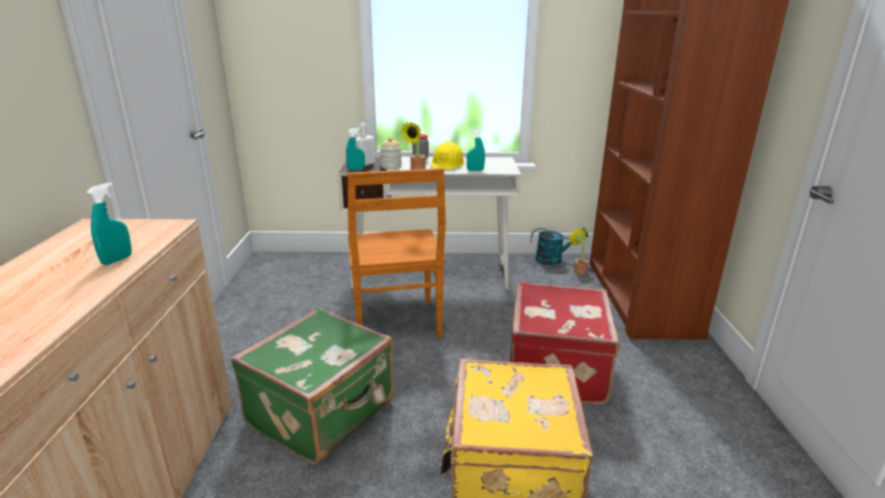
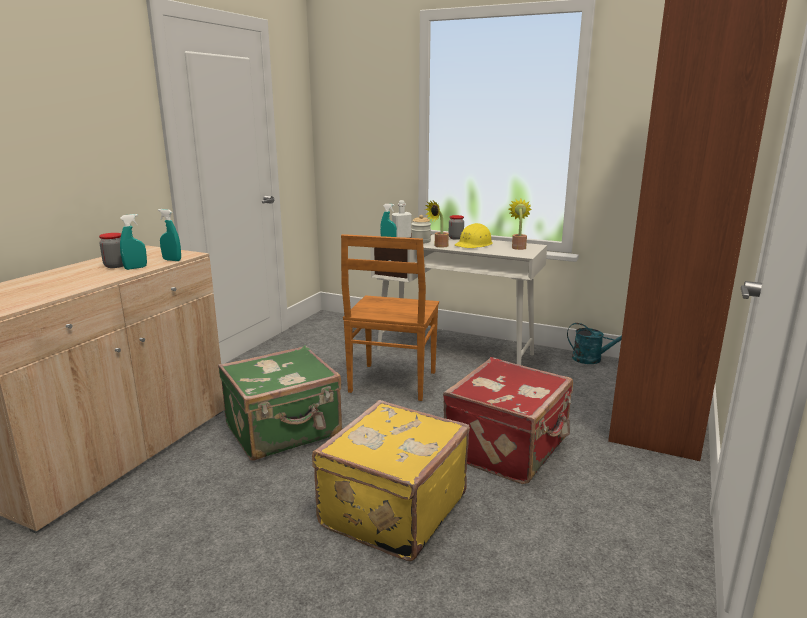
camera: 25 degrees right, 5 degrees down
(79, 261) = (115, 266): none -> jar
(475, 170) = (492, 251): turquoise spray bottle -> turquoise spray bottle (172, 260)
(578, 270) = (611, 373): potted plant -> potted plant (518, 247)

